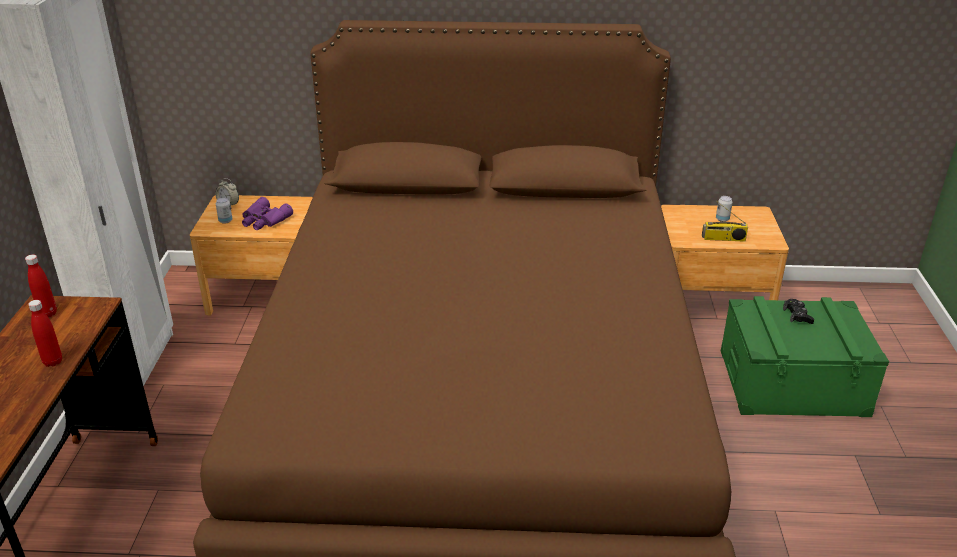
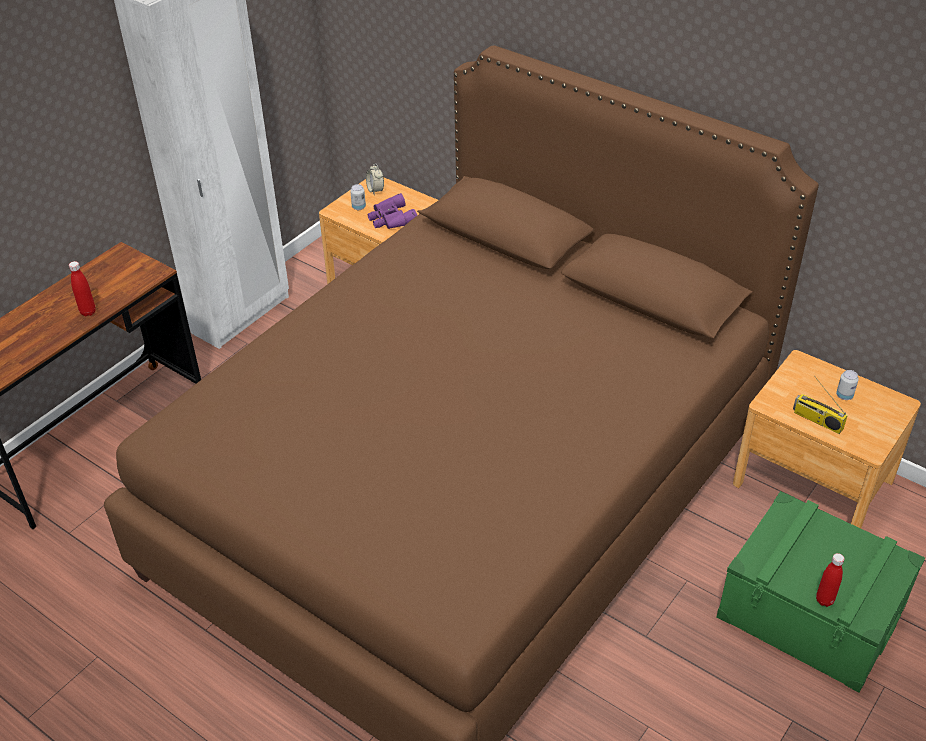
camera: 35 degrees right, 10 degrees up
(48, 313) = (118, 265): red bottle -> red bottle (824, 600)
(797, 315) = (835, 544): black game controller -> none

